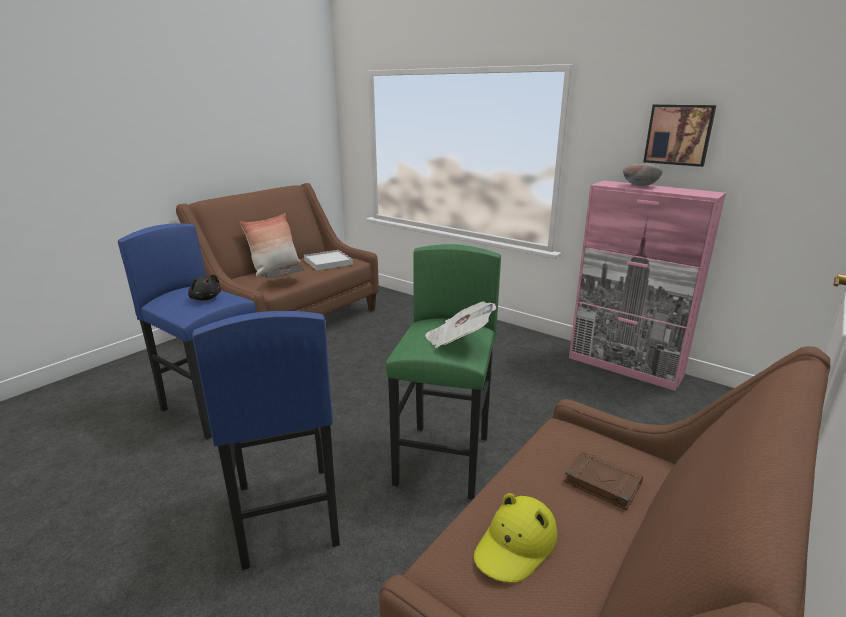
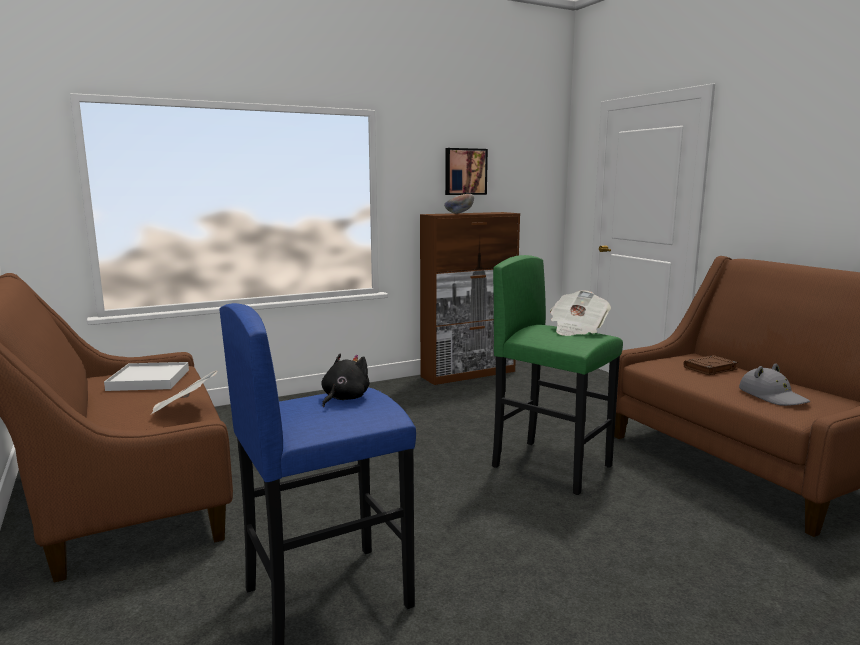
camera: 65 degrees left, 10 degrees down
(205, 298) = (344, 398): black plush toy -> black plush toy turned 45 degrees counterclockwise
(275, 268) = (100, 410): pillow -> none
(286, 515) = (599, 559): blue stool -> none
(515, 545) = (772, 396): yellow hat -> grey hat
(625, 367) = (469, 374): pink cabinet -> brown cabinet

